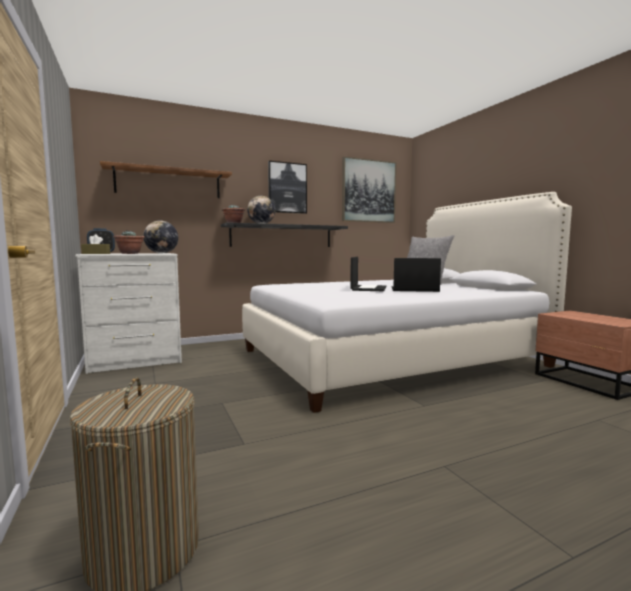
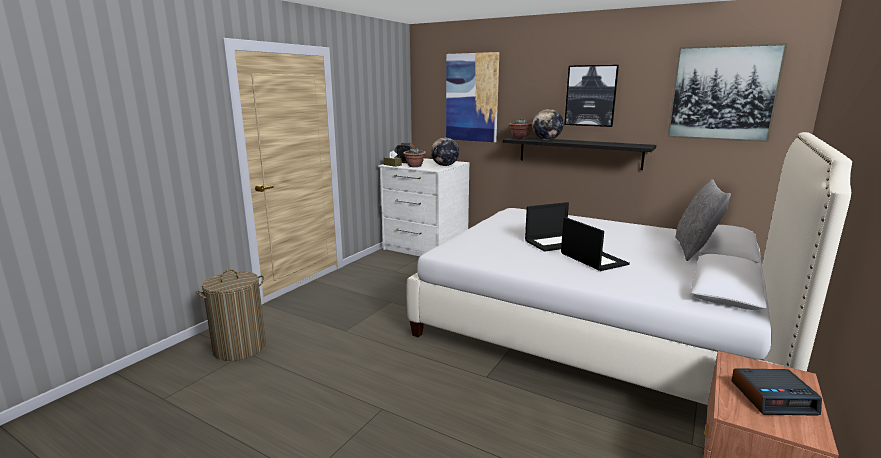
camera: 55 degrees right, 10 degrees up
(169, 183) = (472, 97): shelf -> picture
(598, 317) = (773, 397): none -> alarm clock

